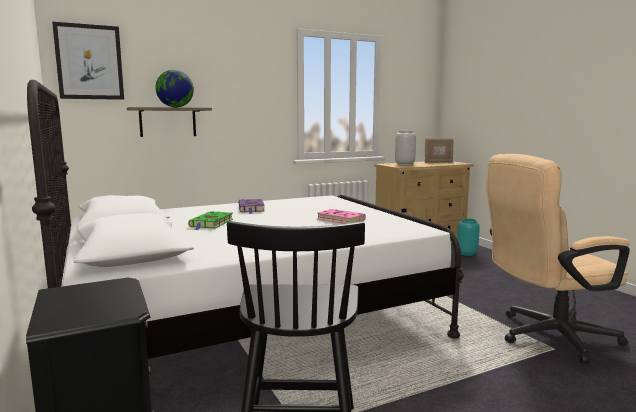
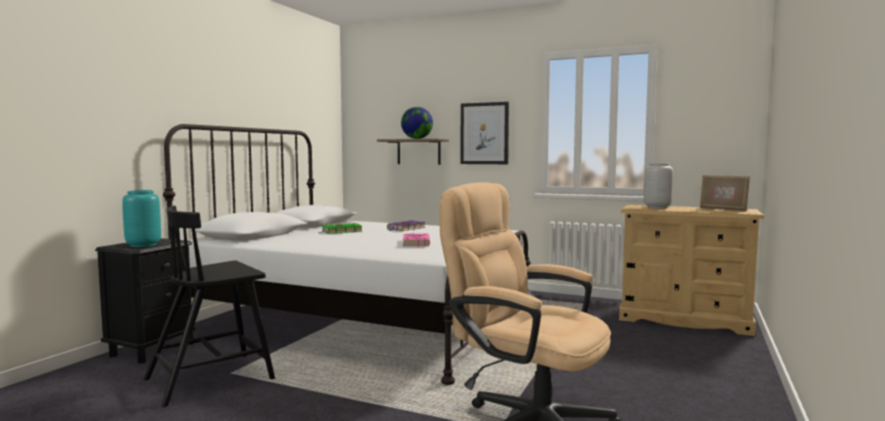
camera: 50 degrees right, 5 degrees down
(89, 62) = (368, 105): picture -> picture (484, 133)
(467, 253) = (712, 343): turquoise vase -> turquoise vase (143, 245)

